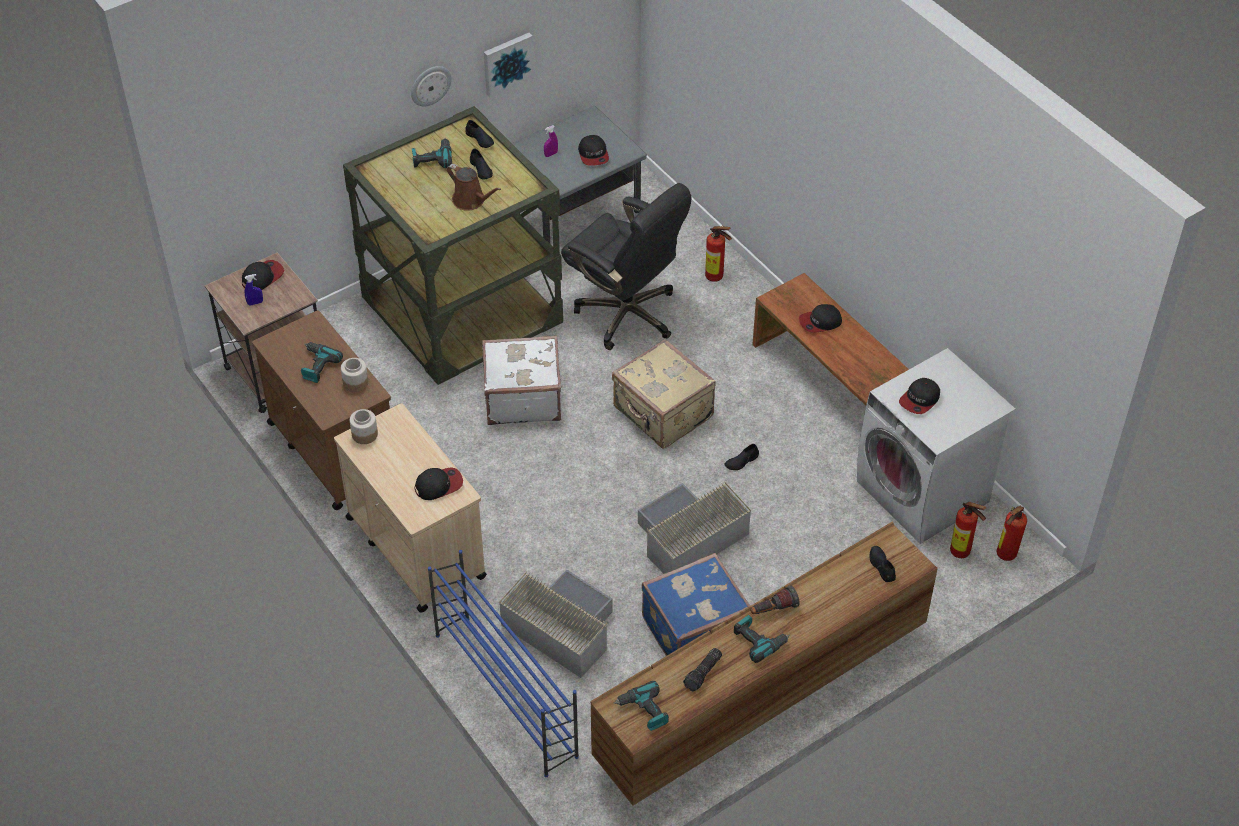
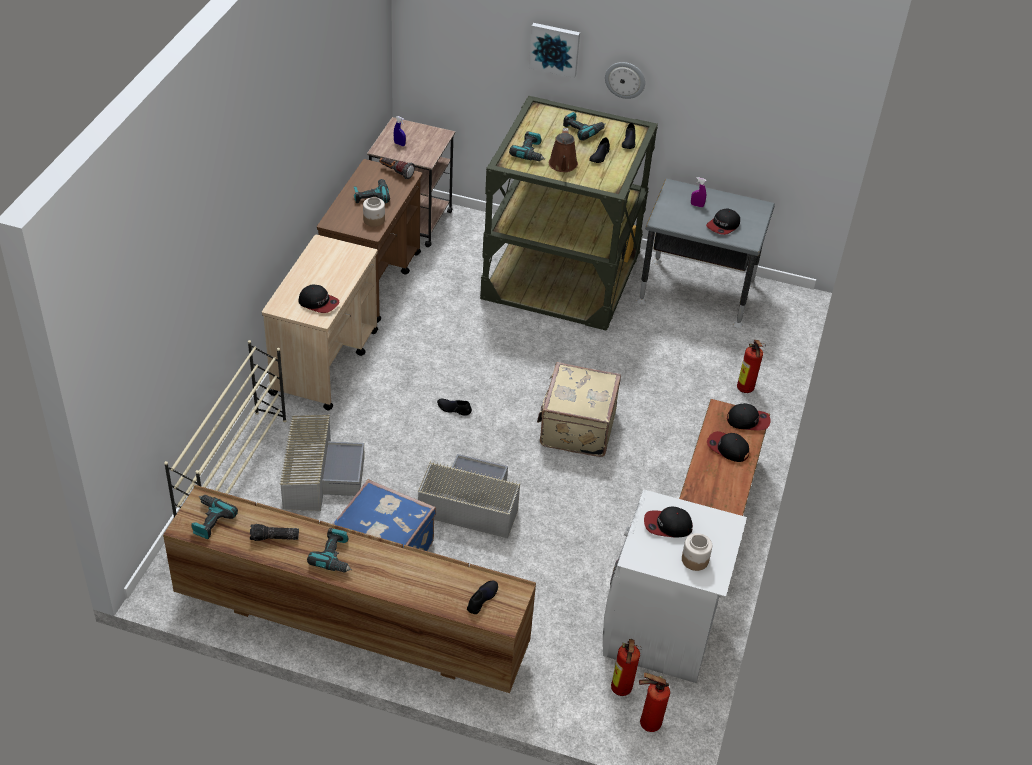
camera: 50 degrees right, 5 degrees down
(262, 277) = (425, 136): cap -> cap (748, 421)
(364, 434) = (331, 246): jar -> jar (694, 559)
(430, 211) = (530, 152): none -> power drill
(505, 694) = (234, 475): blue shoe rack -> beige shoe rack
(507, 63) = (702, 107): picture -> picture (555, 49)
(522, 397) = (512, 346): white suitcase -> none
(625, 313) = (652, 358): black office chair -> none
(741, 461) = (576, 497): black shoe -> black shoe (454, 409)
(773, 610) = (374, 550): flashlight -> flashlight (395, 173)

